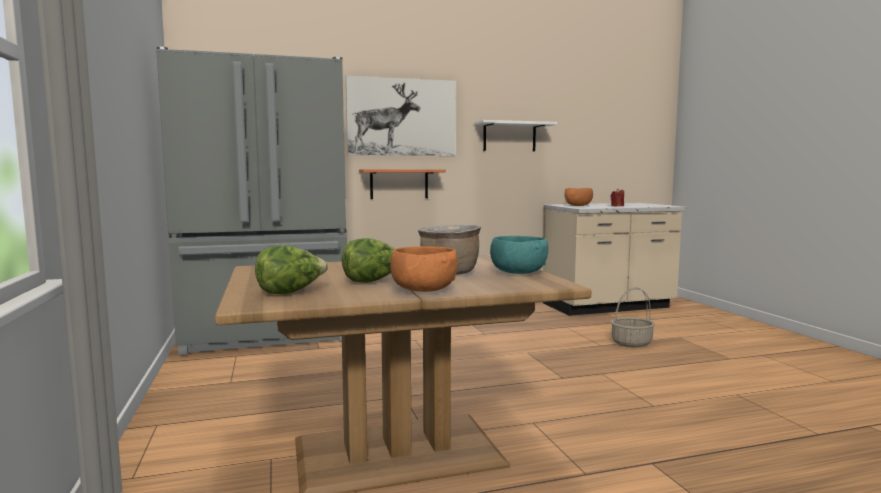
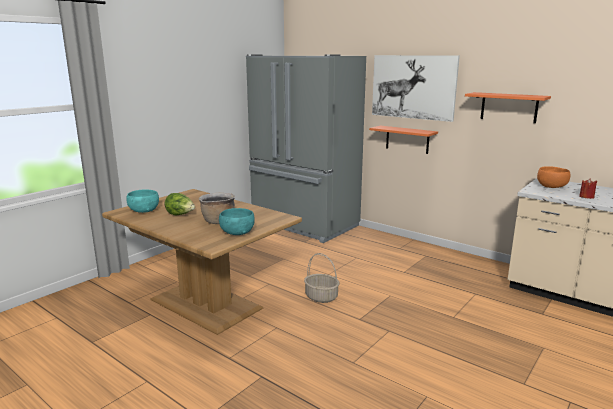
camera: 55 degrees right, 10 degrees up
(291, 292) = (143, 211): lettuce -> turquoise bowl
(423, 290) = (168, 227): orange bowl -> none
(509, 137) = (509, 107): white shelf -> orange shelf
(631, 343) = (483, 328): basket -> basket (322, 297)

